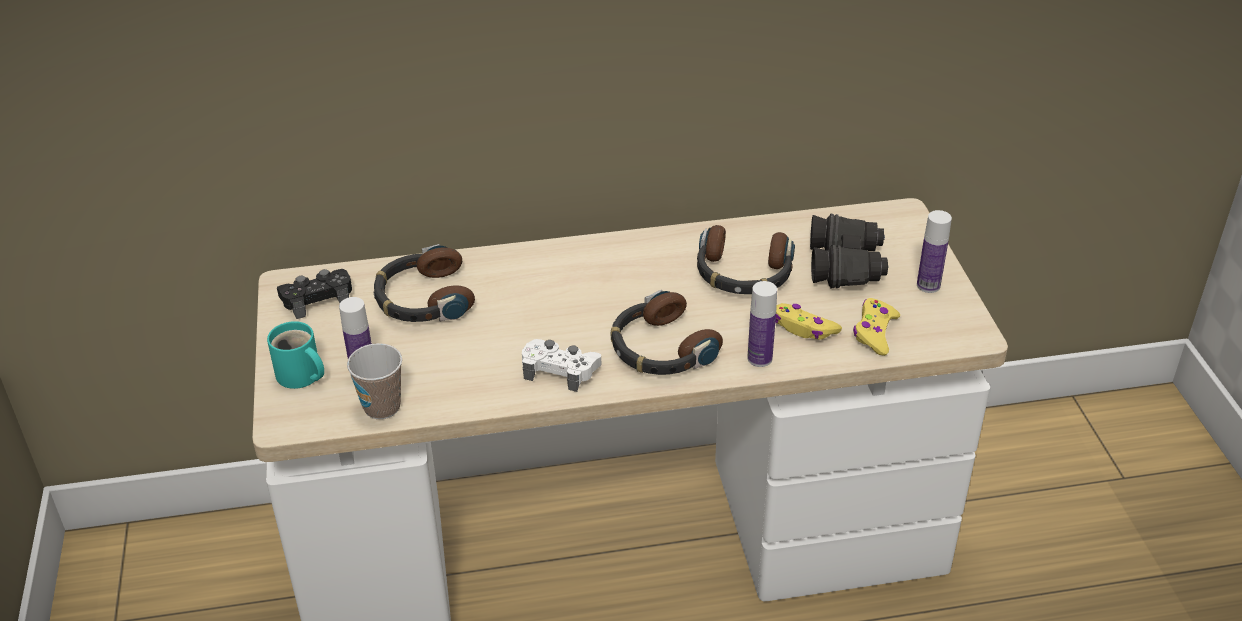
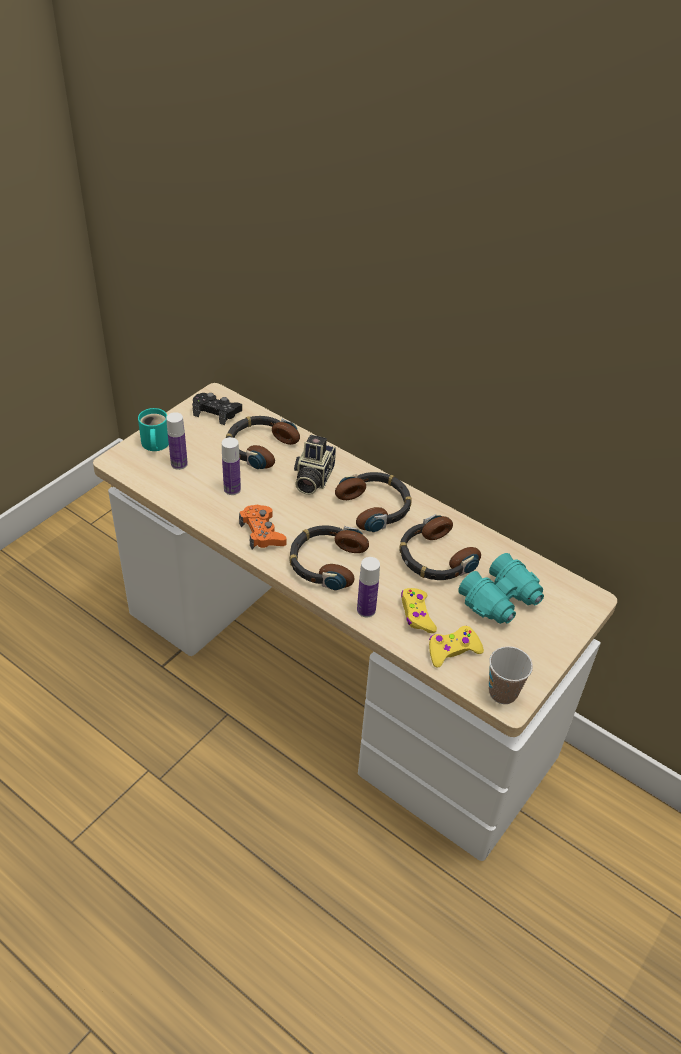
camera: 45 degrees right, 5 degrees up
(382, 407) = (162, 486): cup -> cup (503, 693)
(525, 288) = (312, 478): none -> camera
(560, 370) = (262, 533): white game controller -> orange game controller
(624, 269) = (375, 506): none -> headphones
(846, 265) = (501, 600): black binoculars -> turquoise binoculars
(928, 285) = (532, 652): bottle -> bottle (232, 489)

